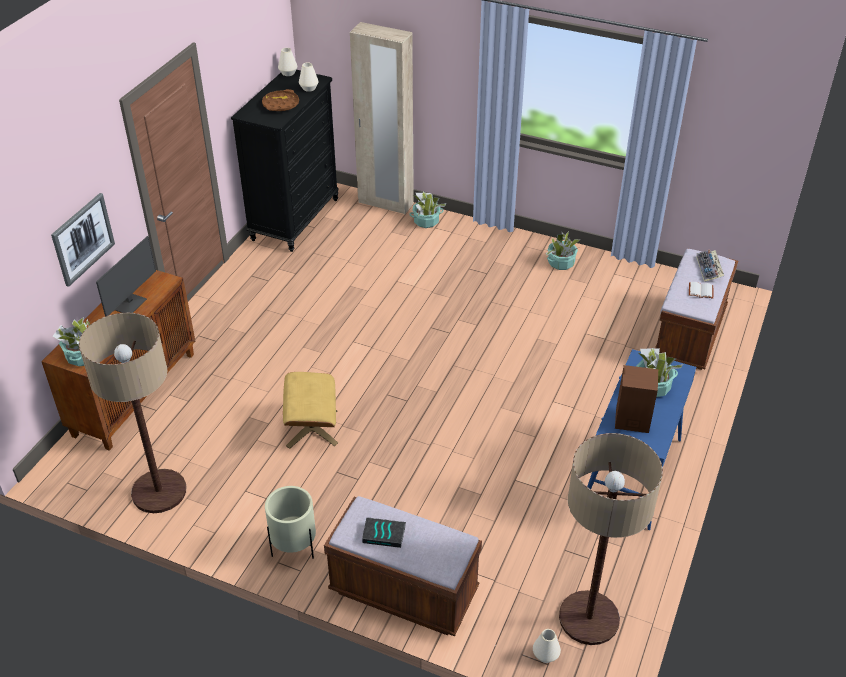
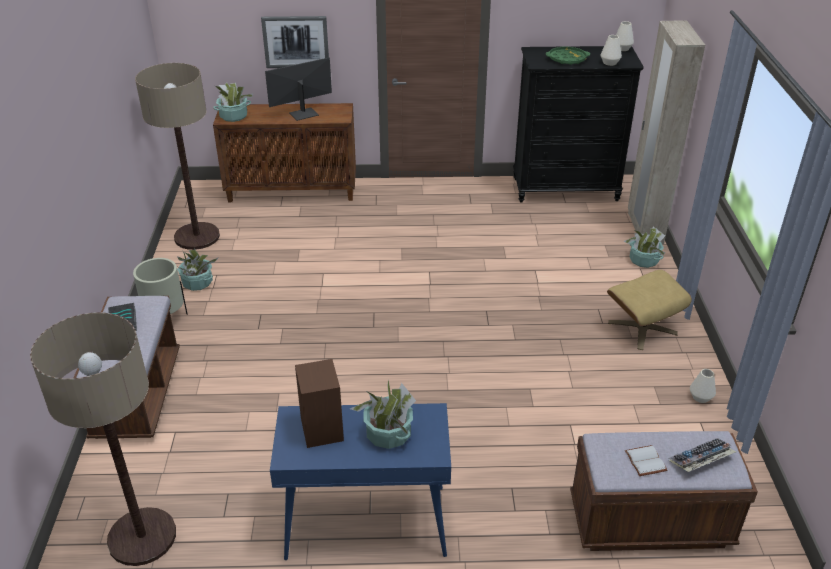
camera: 65 degrees right, 5 degrees down
(130, 304) = (303, 114): monitor -> monitor turned 150 degrees clockwise
(280, 104) = (567, 59): brown tray -> green tray
(311, 428) = (305, 284): beige ottoman -> beige ottoman (642, 327)
(545, 655) = (87, 515): white vase -> white vase (700, 397)
(561, 263) = (675, 373): potted plant -> potted plant (197, 283)

